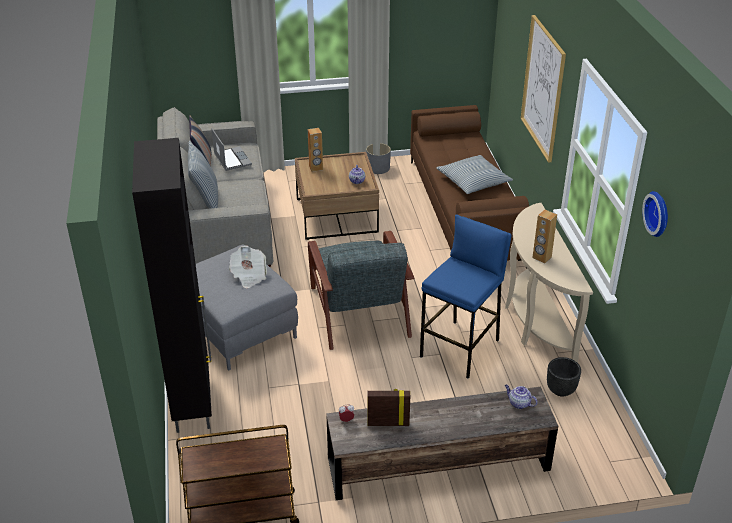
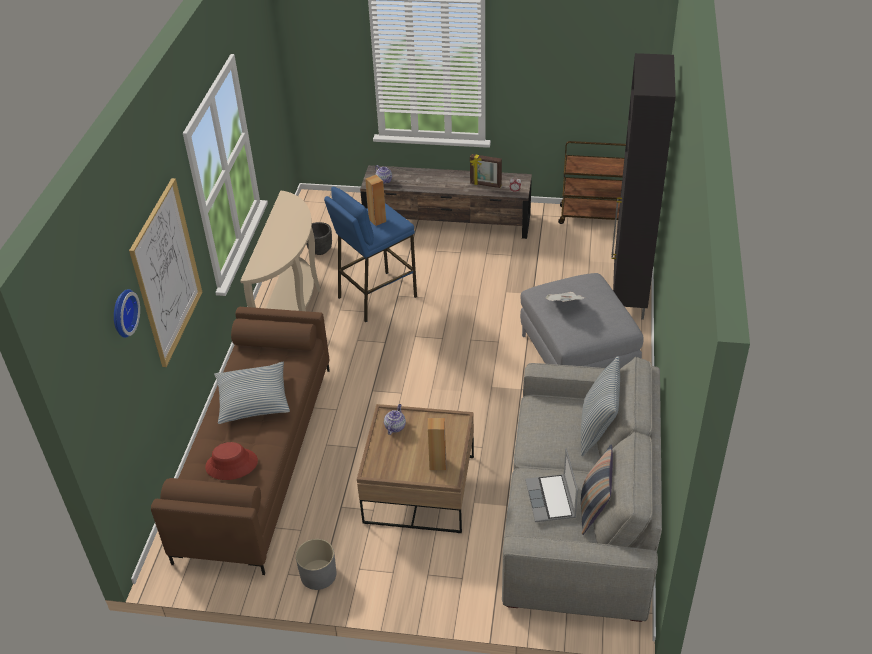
camera: 160 degrees left, 5 degrees up
(359, 309) = (450, 352): grey armchair -> none
(454, 147) = (231, 464): none -> red hat
(541, 257) = (294, 224): brown speaker -> brown speaker (377, 220)
(659, 213) = (254, 73): wall clock -> wall clock (122, 313)

